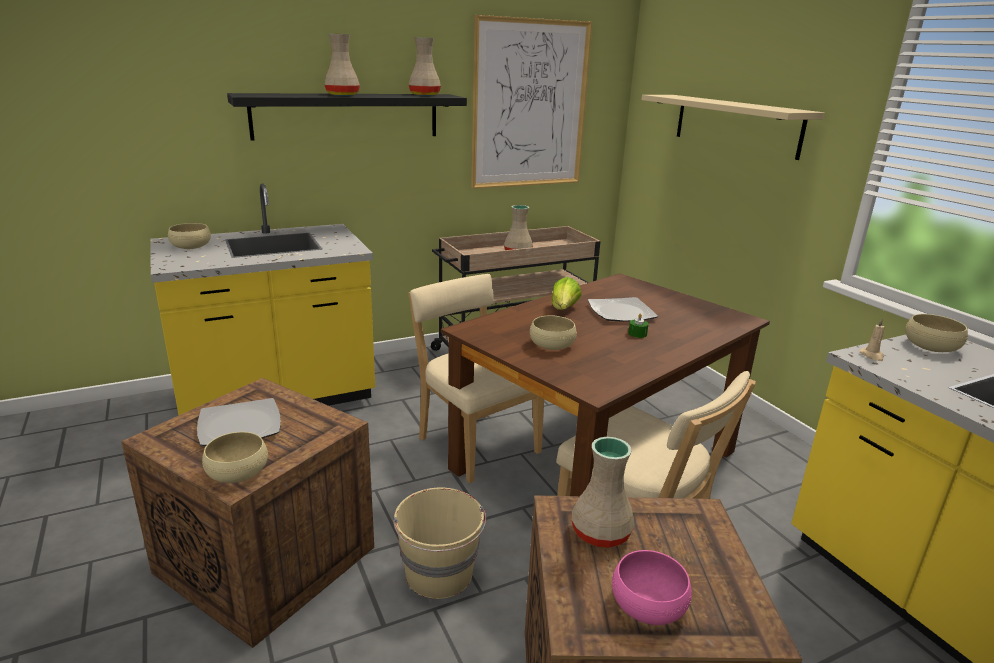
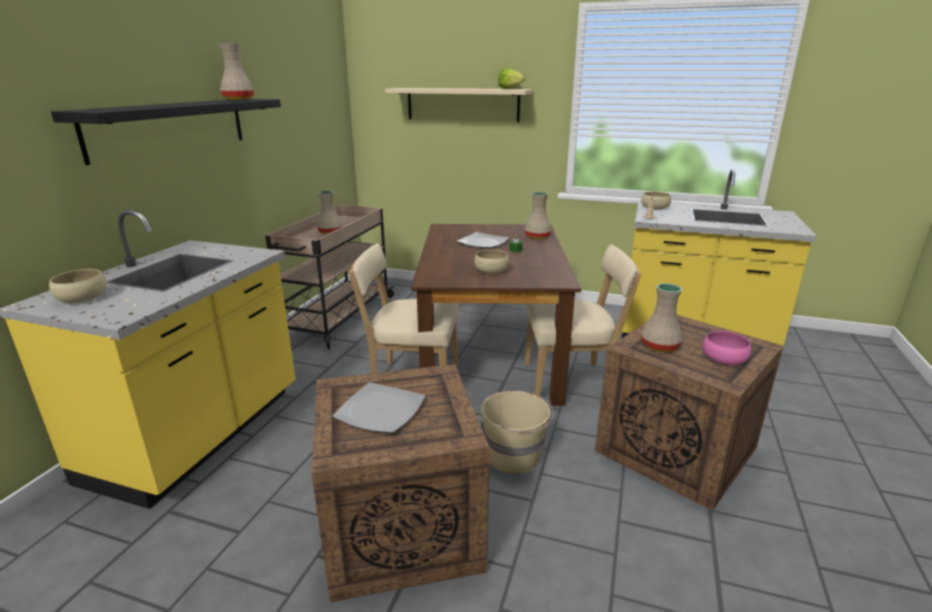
camera: 45 degrees left, 0 degrees up
(237, 472) = (448, 431): beige bowl -> none
(342, 95) = (180, 104): beige vase -> beige vase (537, 237)
(529, 105) = (297, 105): picture -> none
(564, 310) = (452, 251): lettuce -> lettuce (510, 89)

